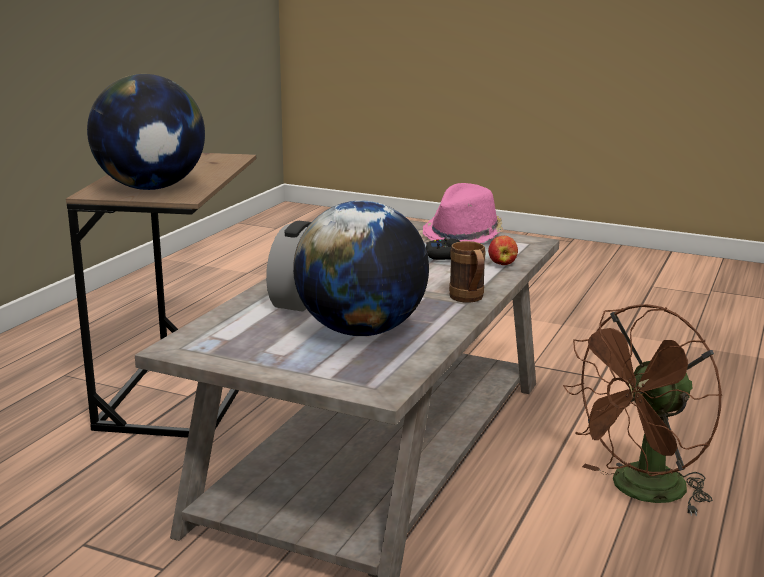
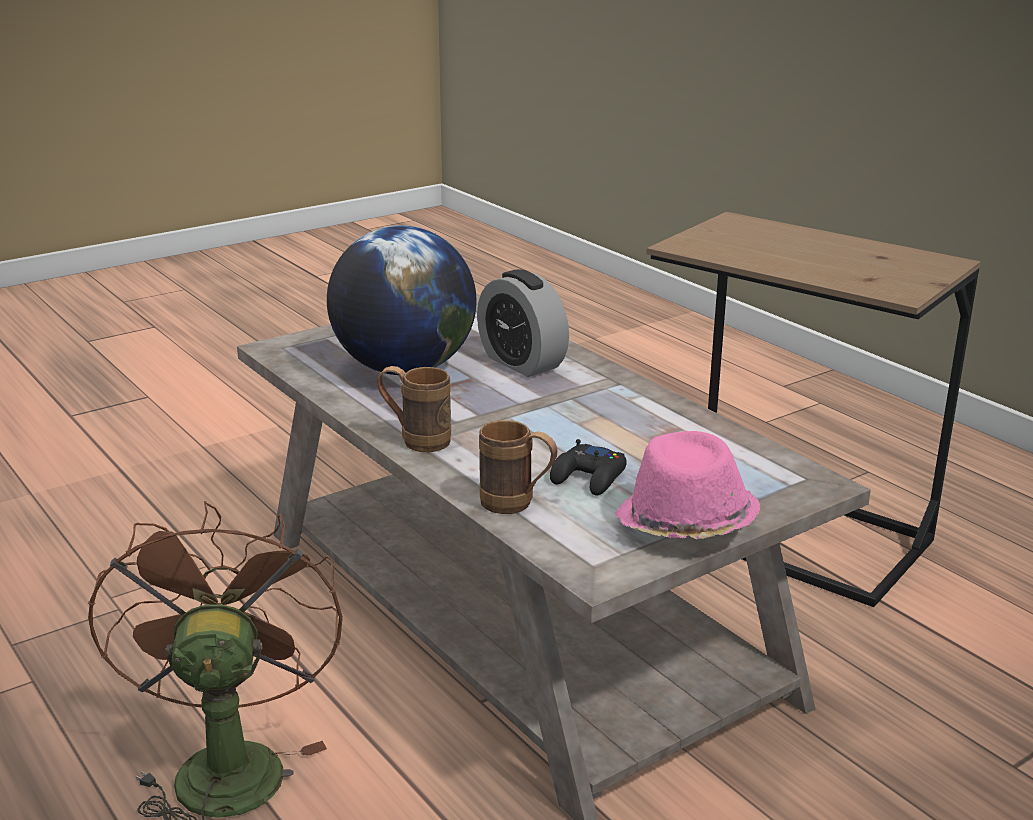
camera: 120 degrees right, 5 degrees up
(151, 188) = (738, 239): globe -> none
(502, 264) = (517, 505): apple -> brown mug

